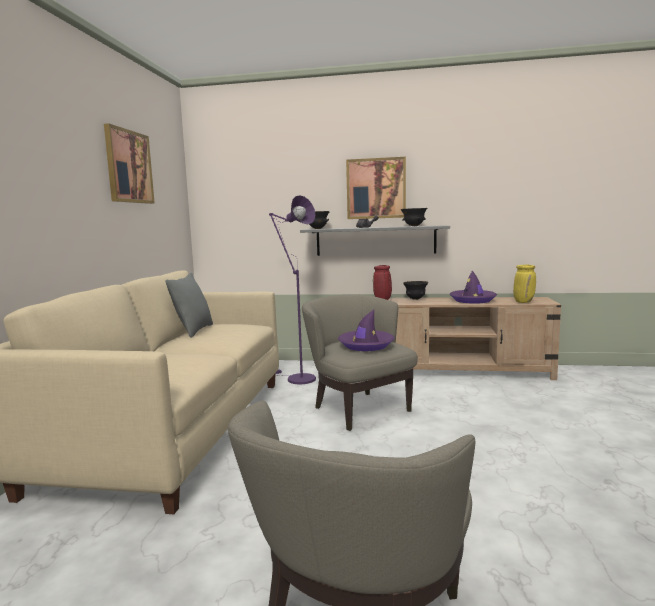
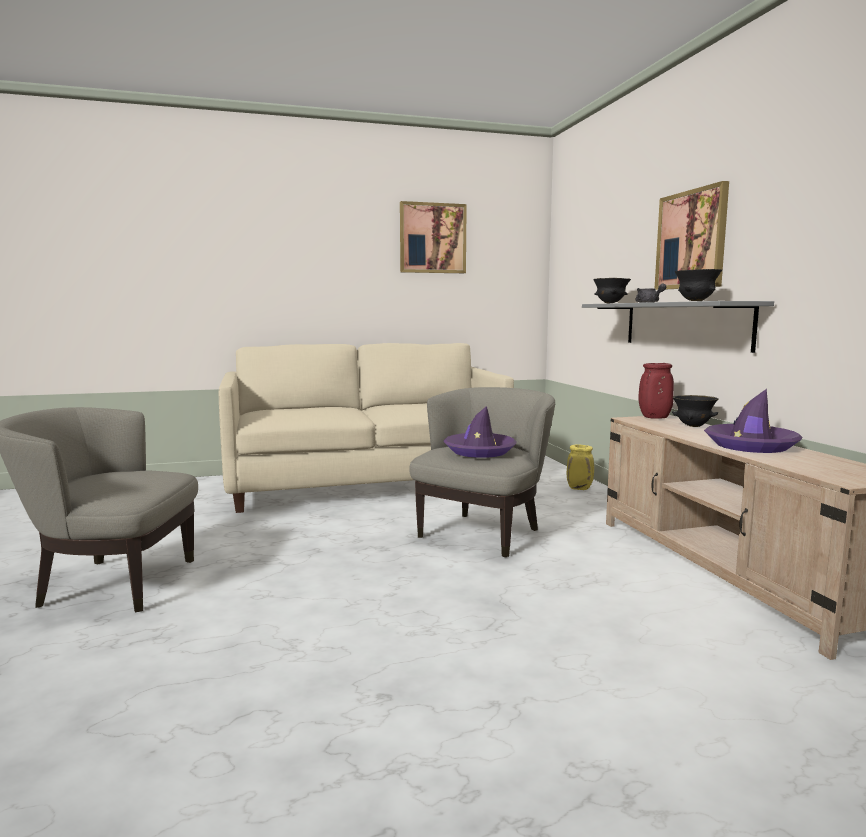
camera: 65 degrees right, 0 degrees up
(193, 331) = (425, 402): grey pillow -> none
(296, 378) = (540, 494): purple floor lamp -> none
(523, 302) = (810, 468): yellow vase -> yellow vase (580, 488)

